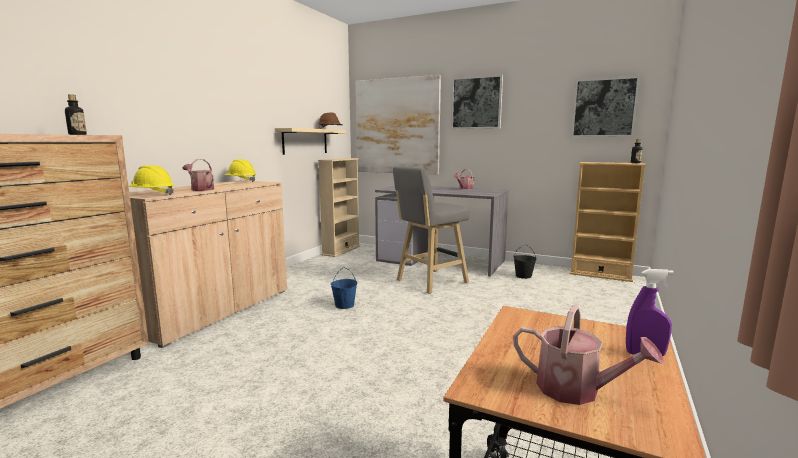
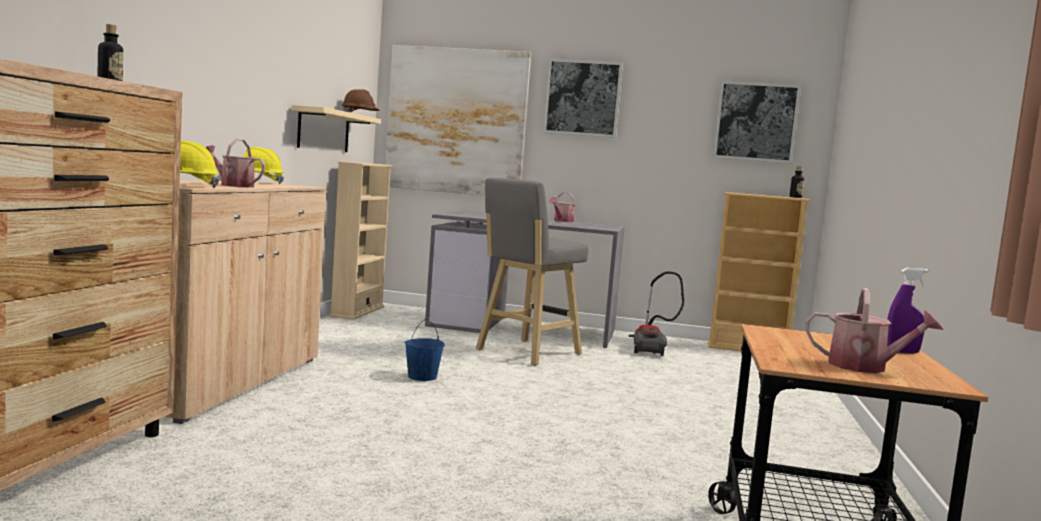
camera: 15 degrees left, 5 degrees down
(523, 276) = (650, 348): black bucket -> vacuum cleaner

